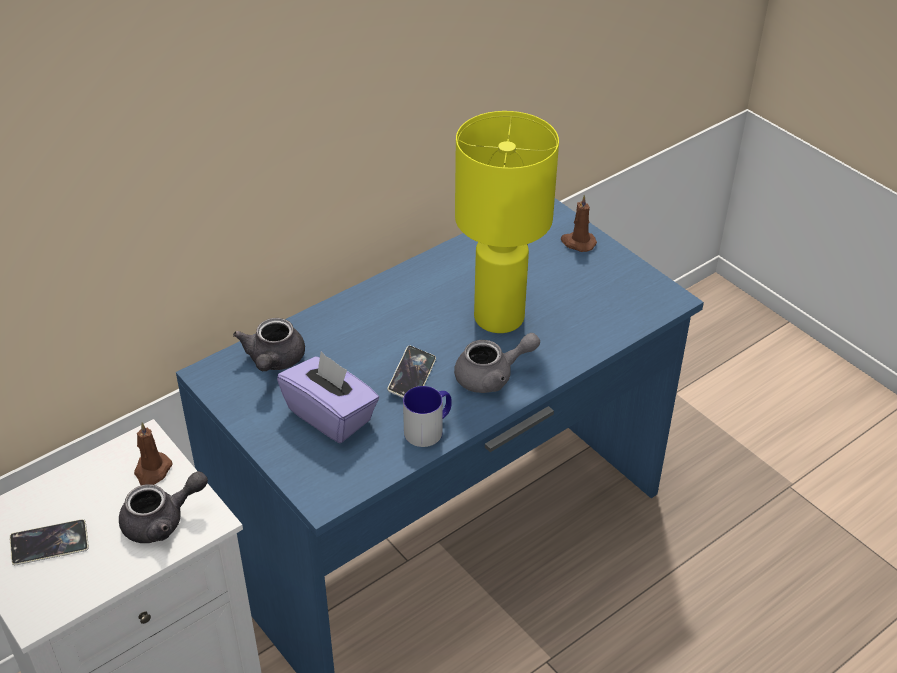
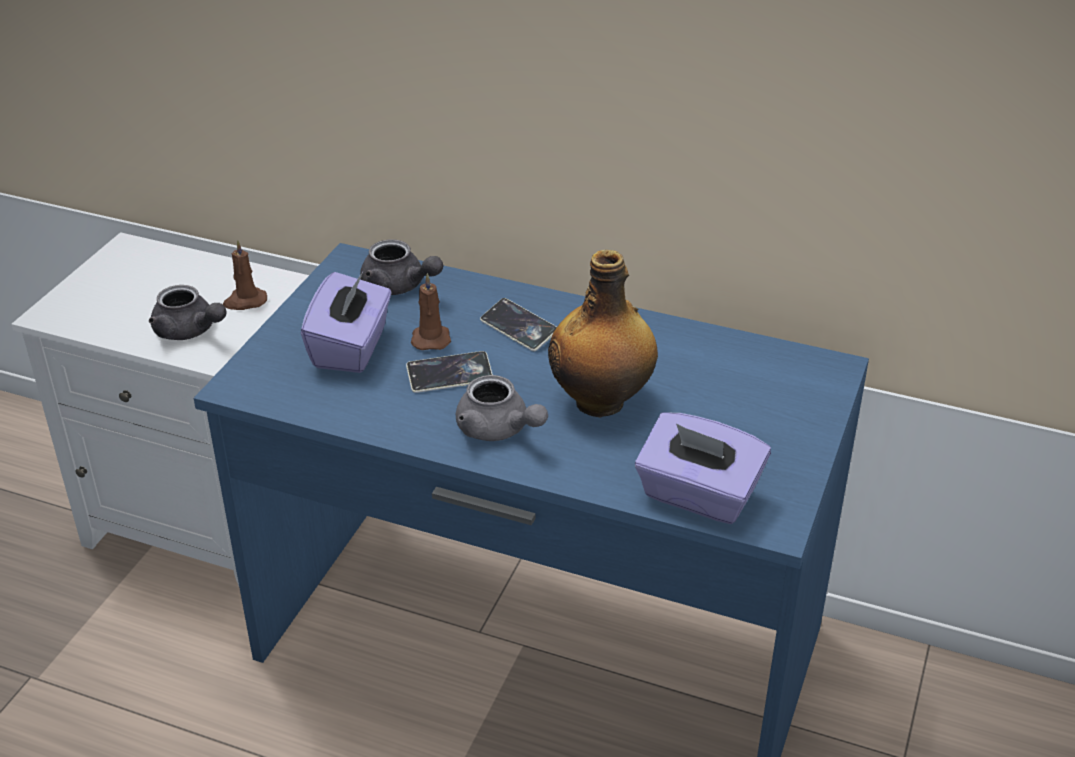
camera: 60 degrees right, 5 degrees down
(50, 545) = (126, 288): phone -> phone (518, 329)
(273, 361) = (399, 287): grey teapot -> grey teapot turned 120 degrees counterclockwise
(429, 429) = (381, 416): mug -> none
(500, 317) = (602, 401): yellow table lamp -> bottle
(577, 242) = (798, 413): brown candle -> brown candle (431, 338)
(624, 317) = (698, 496): none -> purple tissue box

